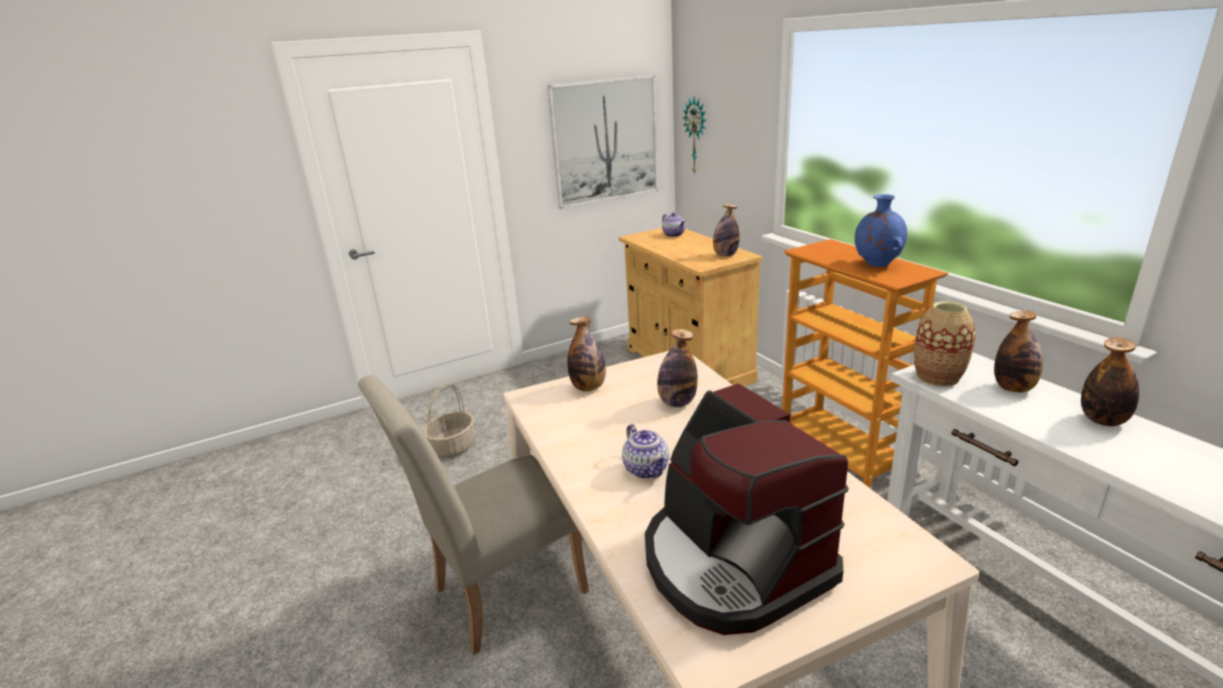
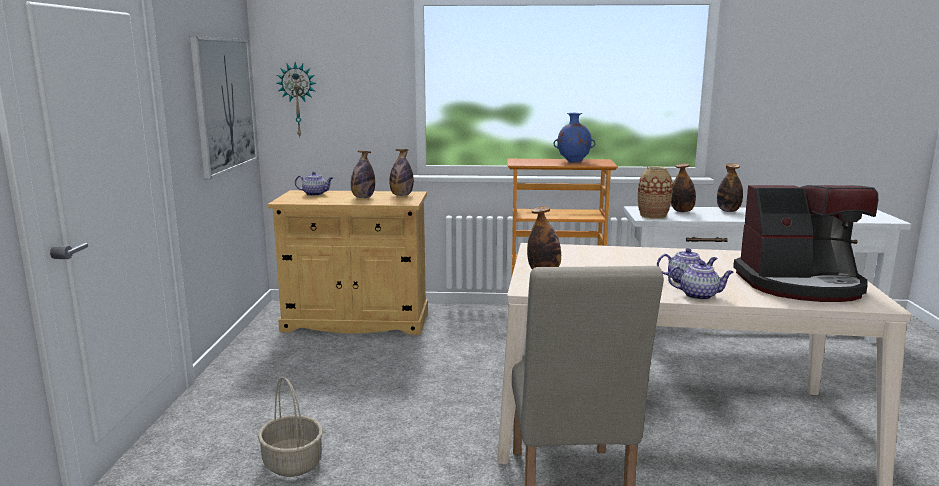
camera: 60 degrees left, 10 degrees down
(598, 491) = (699, 295): none -> teapot
(677, 403) = (605, 259): bottle -> bottle (363, 197)

